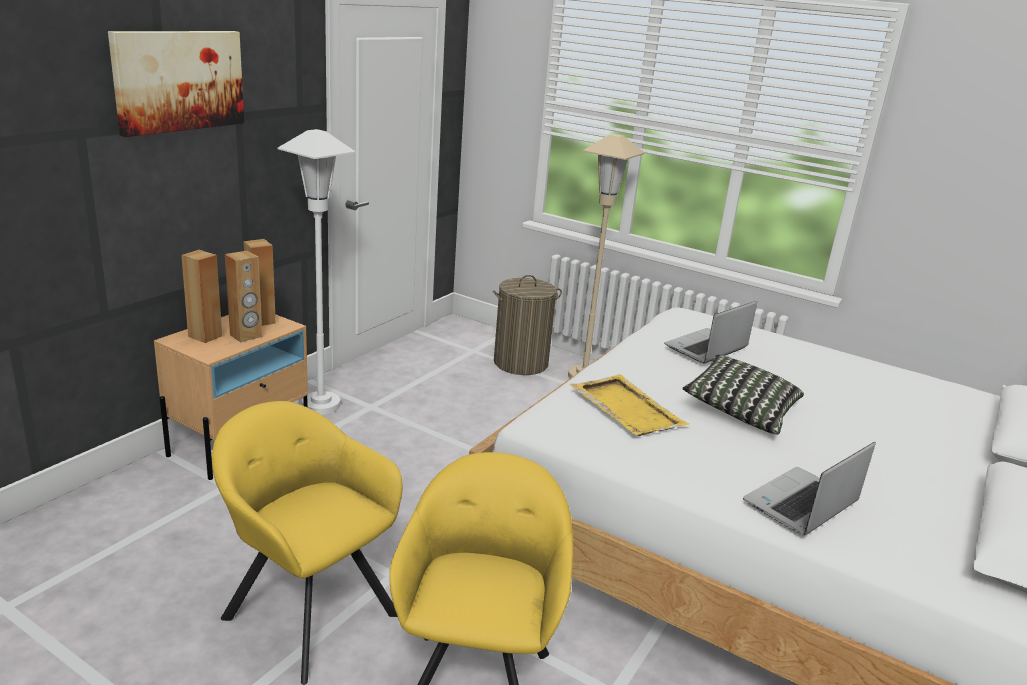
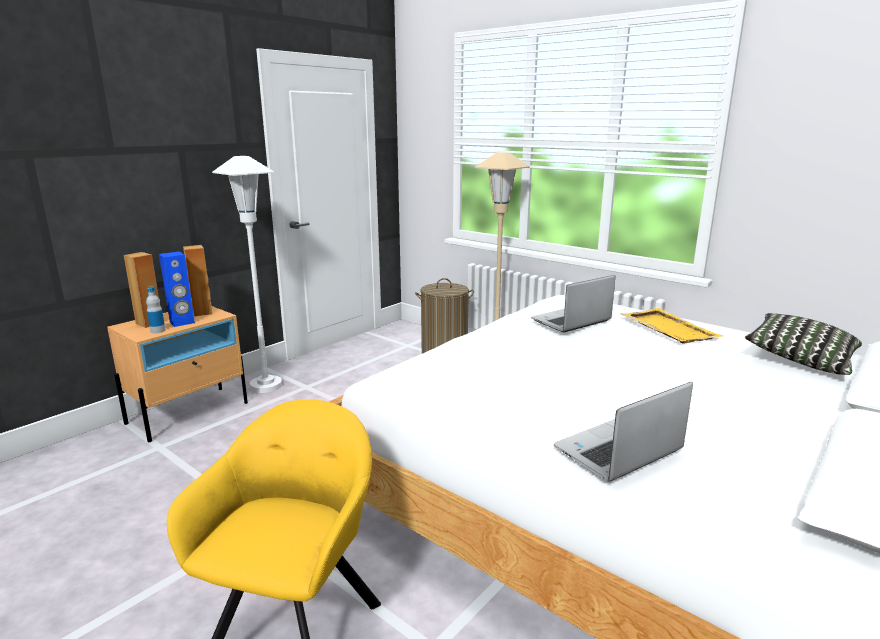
camera: 10 degrees right, 5 degrees down
(179, 80) = (119, 116): picture -> none
(224, 348) = (158, 331): none -> bottle
(246, 336) = (182, 322): brown speaker -> blue speaker
(307, 610) = (173, 553): yellow armchair -> none
(626, 408) = (472, 367): yellow tray -> yellow tray (668, 328)
(740, 410) = (586, 369): pillow -> pillow (800, 359)

